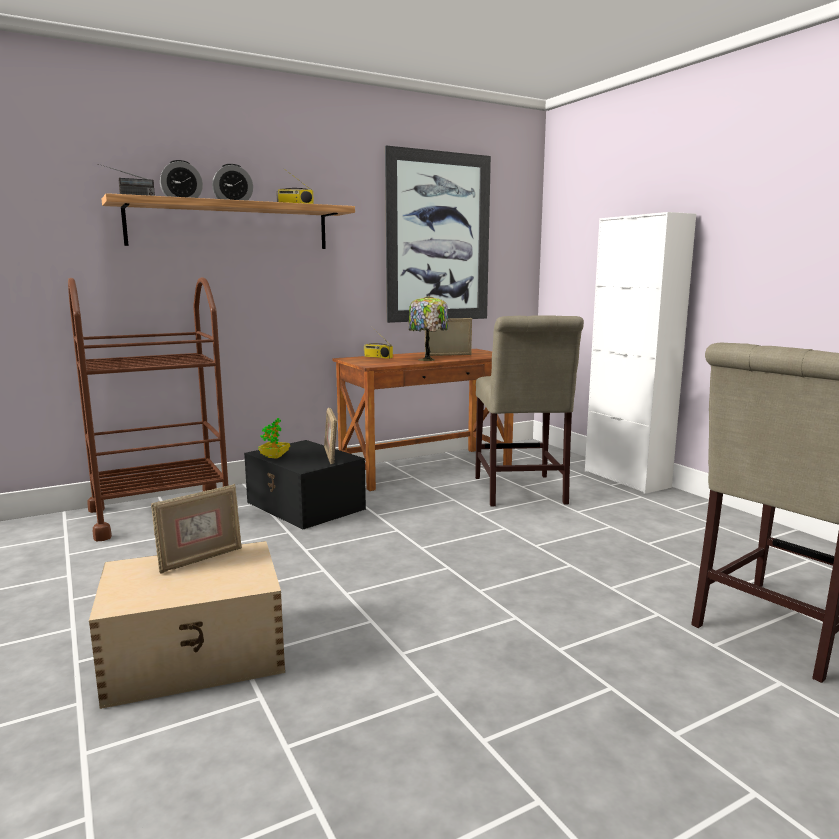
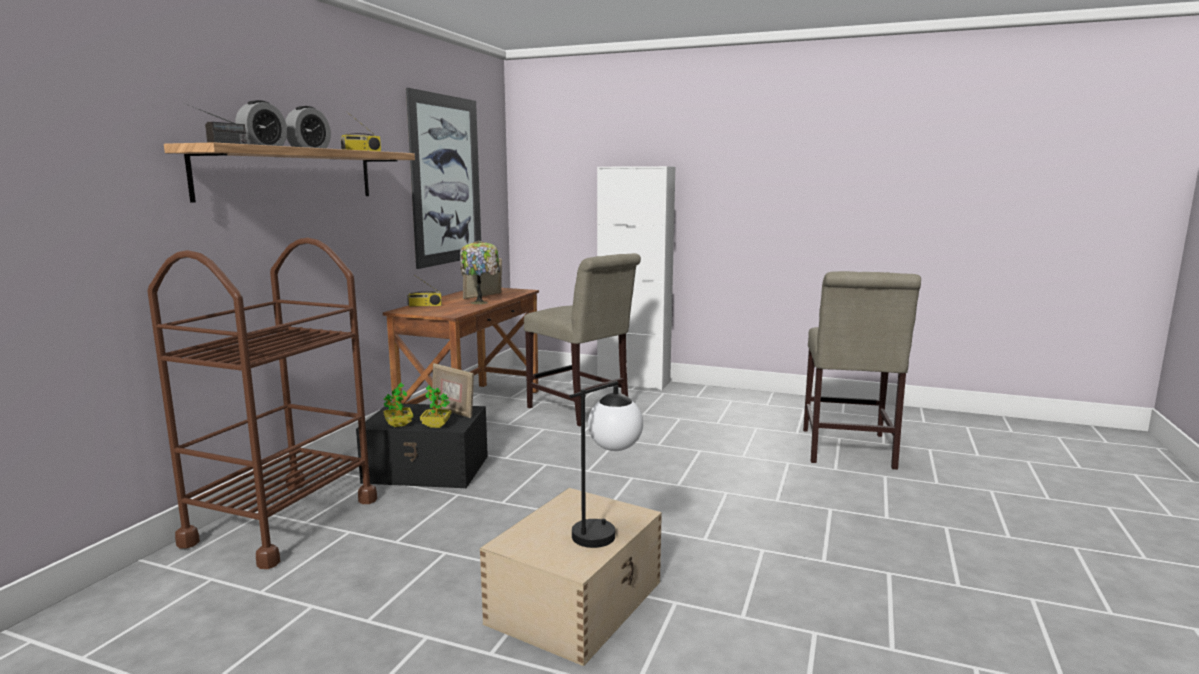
camera: 40 degrees left, 0 degrees up
(200, 559) = (554, 516): picture frame -> none
(204, 586) = (606, 530): none -> table lamp
(295, 463) = (436, 425): none -> potted plant

